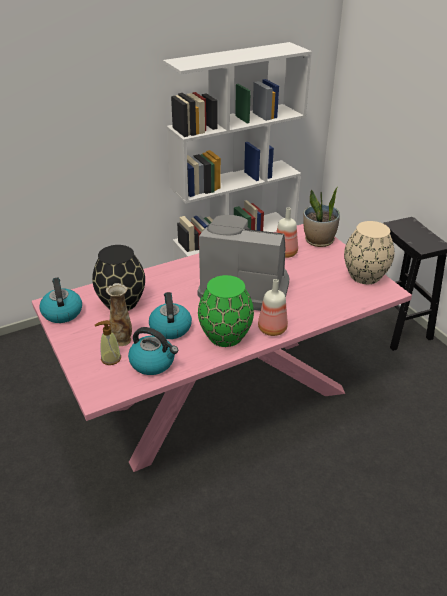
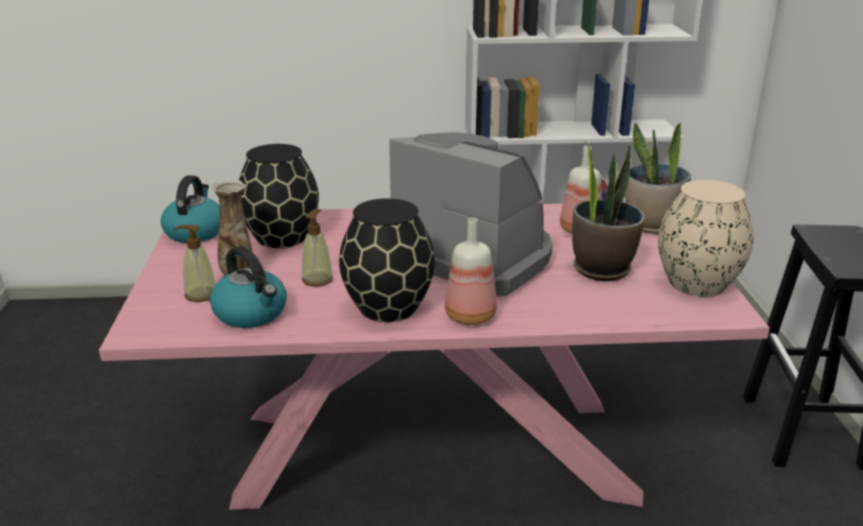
camera: 25 degrees right, 10 degrees down
(170, 328) = (317, 279): kettle -> soap dispenser
(225, 335) = (388, 307): green vase -> black vase
(314, 278) = (601, 269): none -> potted plant

